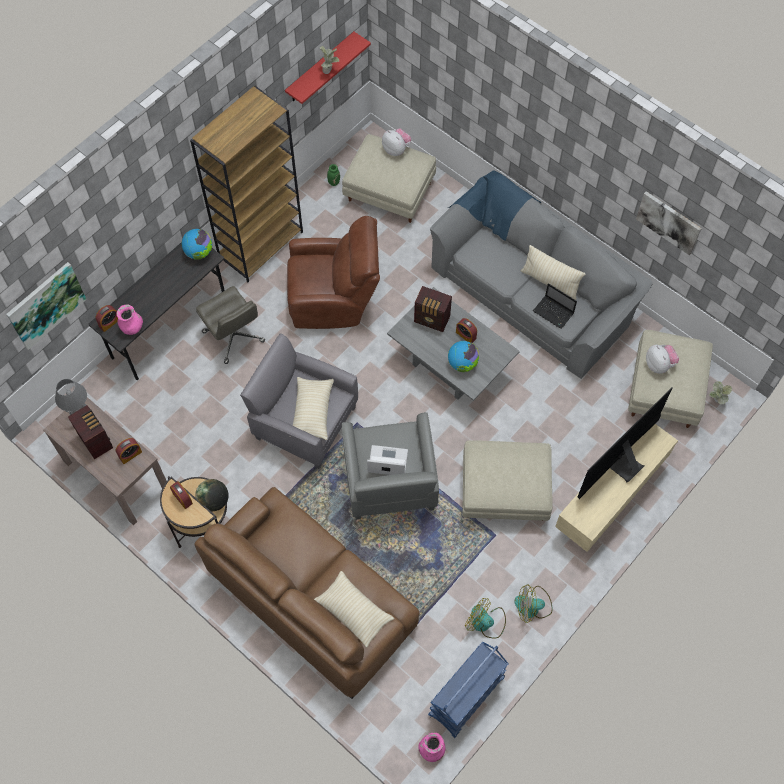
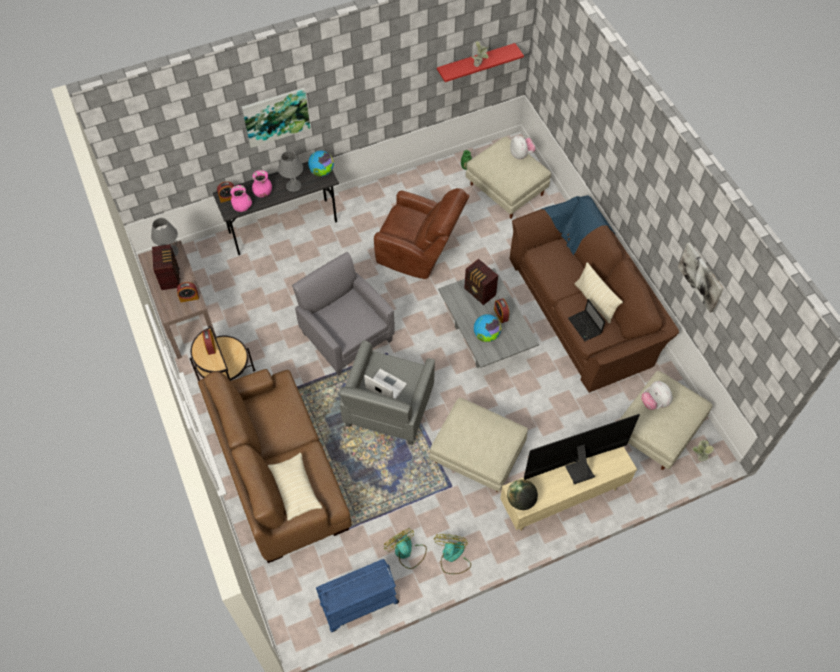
camera: 25 degrees right, 5 degrees down
(45, 305) = (176, 158): picture -> picture (276, 116)
(175, 280) = (293, 185): none -> grey table lamp
(214, 501) = (237, 360): globe -> globe (521, 500)
(234, 337) = (327, 252): grey office chair -> none
(261, 245) = (384, 192): brown bookcase -> none
(312, 412) = (347, 325): beige pillow -> none
(432, 749) = (309, 633): pink vase -> pink vase (263, 192)
(533, 291) = (584, 308): grey sofa -> brown sofa
(533, 606) = (452, 557): fan -> fan turned 75 degrees clockwise
(659, 364) = (654, 402): plush toy -> plush toy turned 150 degrees clockwise

